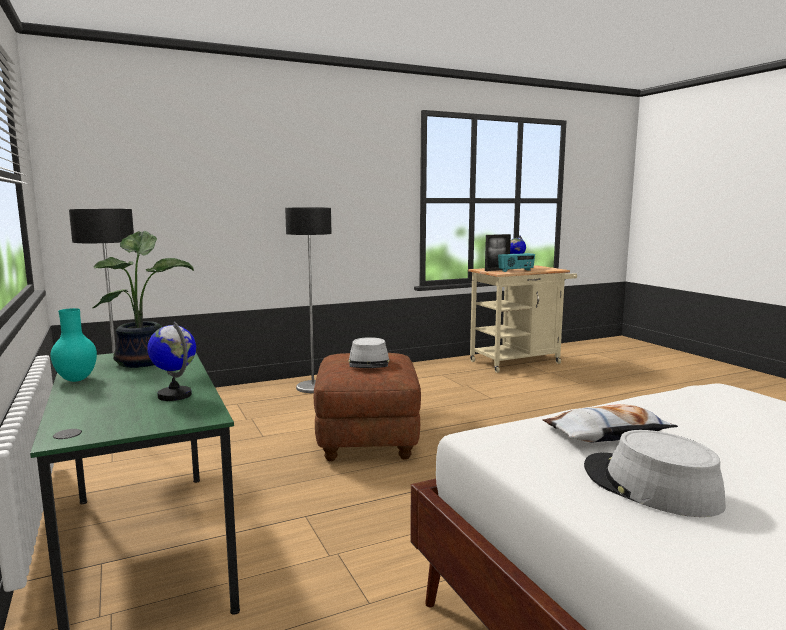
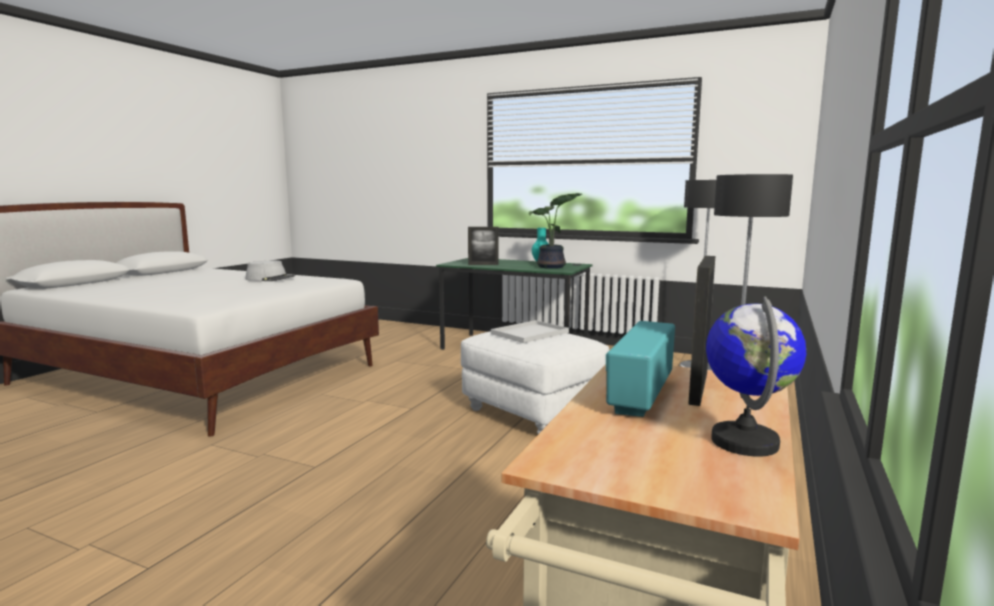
camera: 140 degrees right, 0 degrees up
(175, 395) = (483, 264): globe -> picture frame
(367, 439) = (533, 413): brown ottoman -> white ottoman
(369, 363) = (529, 333): grey hat -> white tray
(606, 434) = (287, 285): pillow -> none

